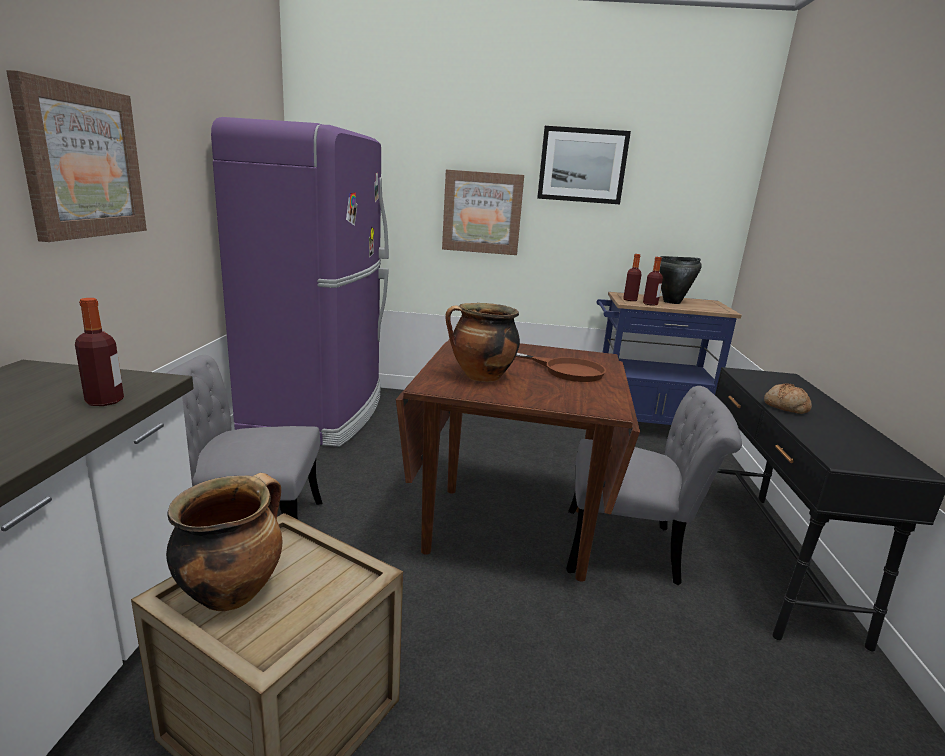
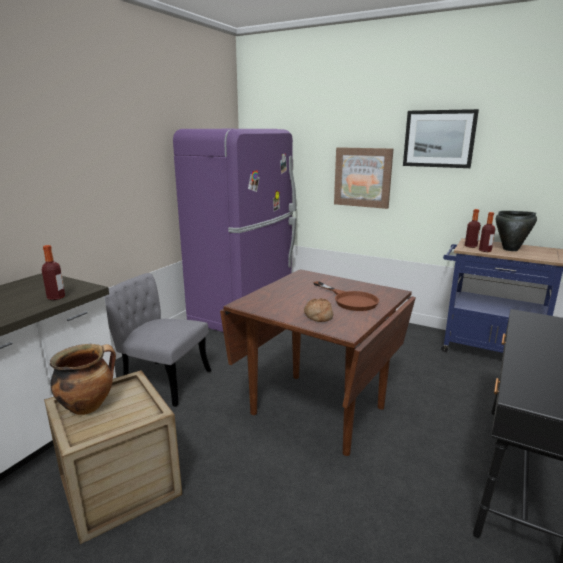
camera: 25 degrees right, 0 degrees up
(82, 162) = (86, 167): picture -> none
(481, 377) = (283, 301): cooking pot -> none
(632, 550) = (402, 443): grey chair -> none
(785, 407) = (526, 348): bread -> bread (318, 316)

